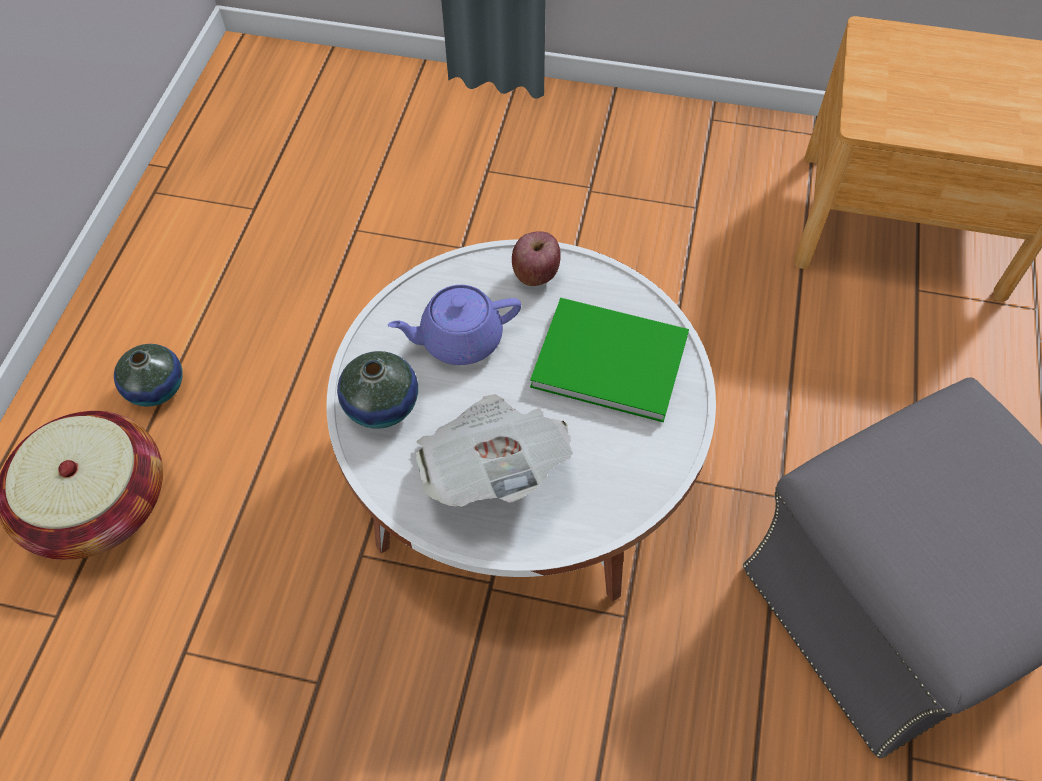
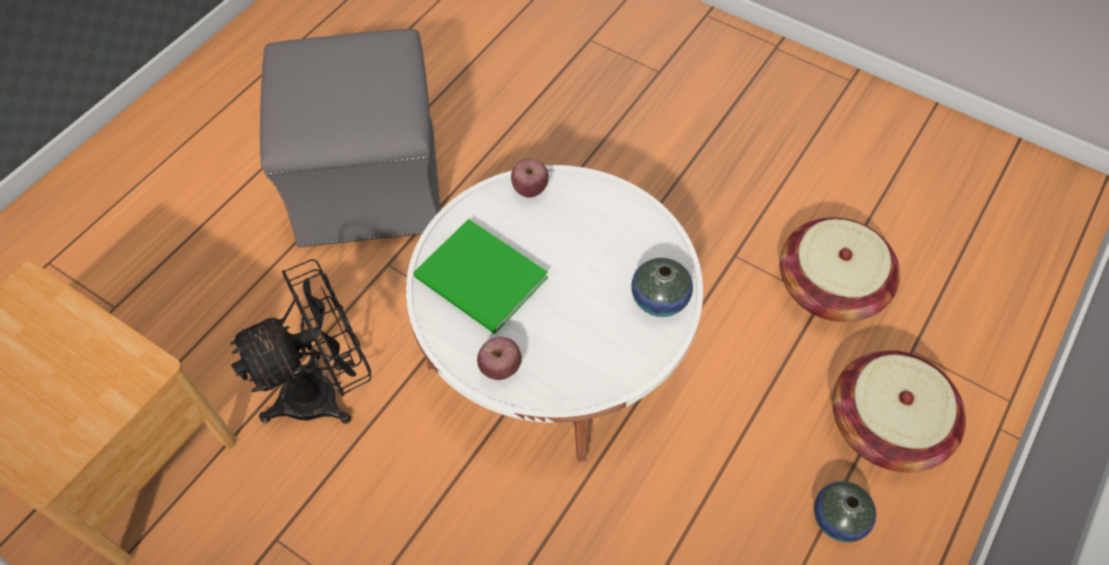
camera: 160 degrees left, 0 degrees up
(172, 678) = (829, 287): none -> basket
(459, 339) = (584, 335): purple teapot -> none
(492, 467) = (595, 236): newspaper -> none
(611, 502) = (530, 189): none -> apple
(745, 334) = (325, 390): none -> black fan

